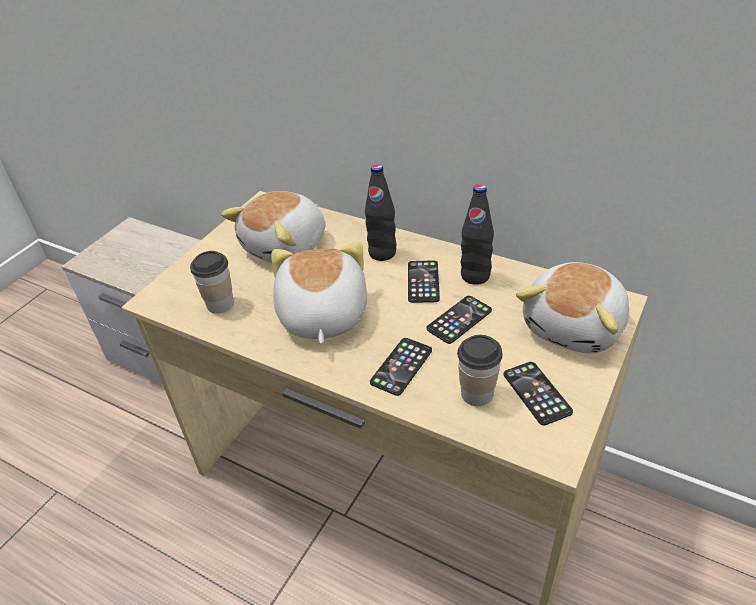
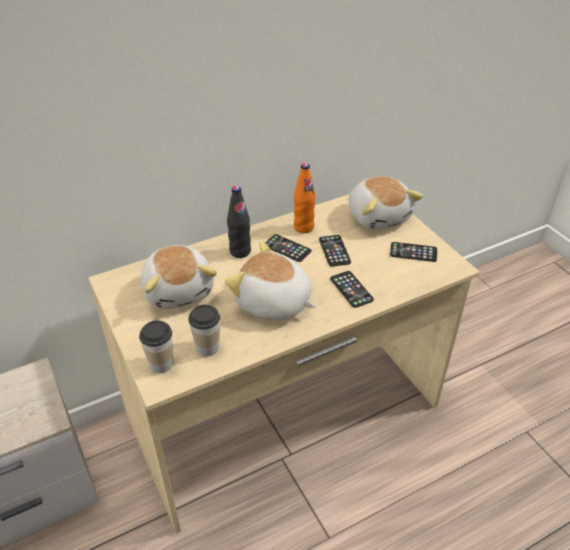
camera: 60 degrees left, 0 degrees up
(475, 276) = (303, 227): black bottle -> orange bottle
(477, 393) = (396, 272): cup -> cup (161, 363)

